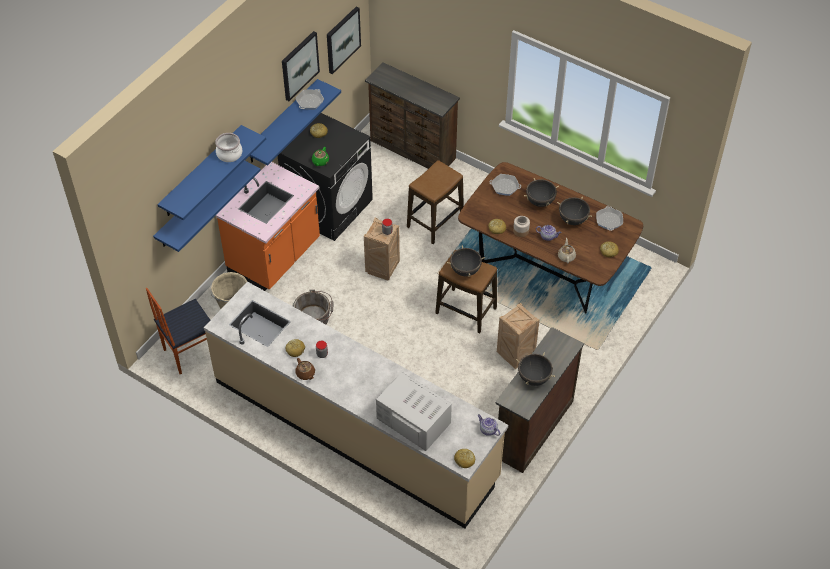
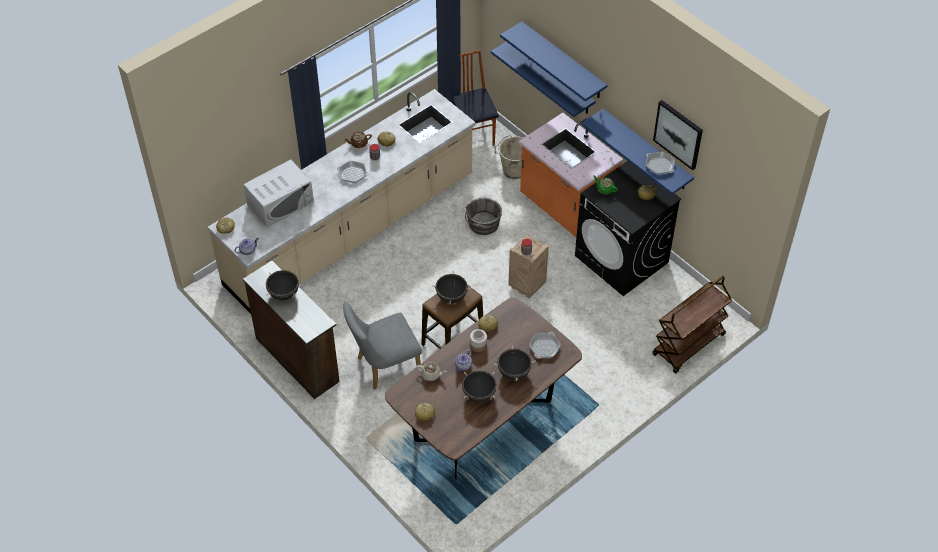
camera: 105 degrees right, 0 degrees up
(229, 154) = (569, 72): cooking pot -> none
(342, 39) = (733, 190): picture -> none
(412, 150) = (688, 345): brown dresser -> brown cart
(435, 222) = (578, 342): stool -> none
(515, 356) = (384, 367): crate -> grey chair
(609, 220) = (467, 427): frying pan -> frying pan (352, 174)

